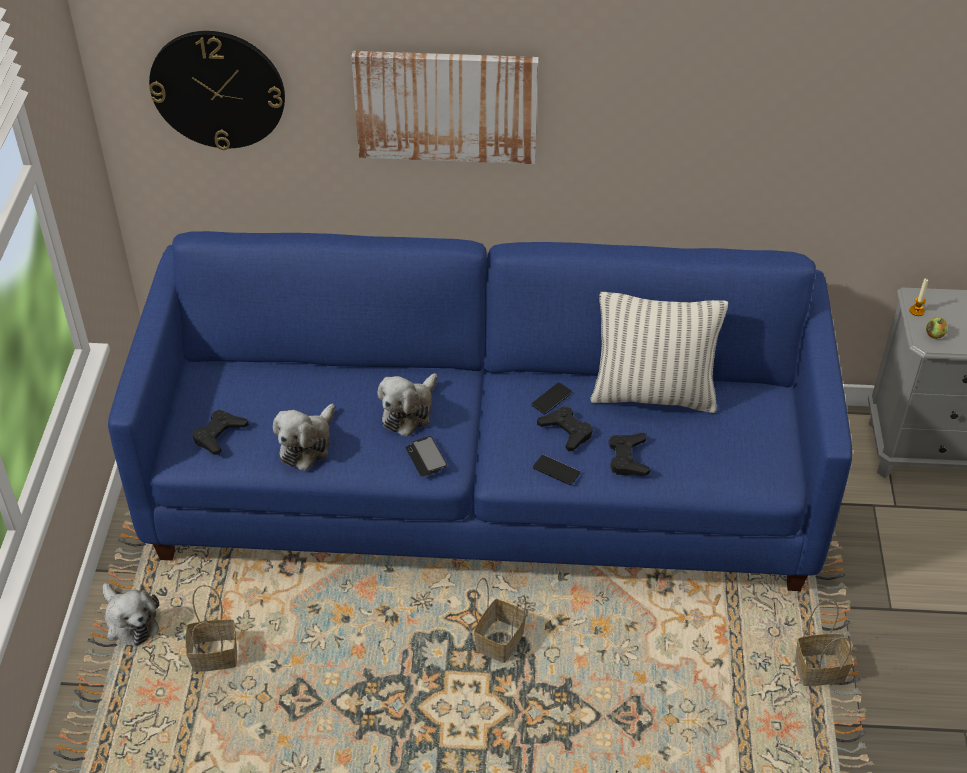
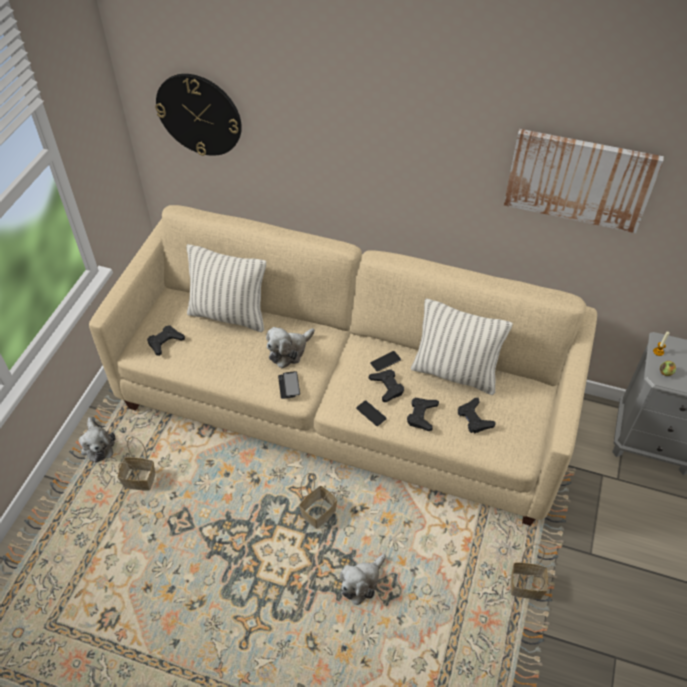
camera: 15 degrees right, 5 degrees up
(301, 380) = (229, 315): none -> pillow
(307, 445) = (217, 360): plush toy -> plush toy (361, 582)
(446, 105) = (346, 150): picture -> picture (579, 179)
(484, 484) = (344, 402): blue sofa -> beige sofa
(700, 447) = (474, 418): none -> black game controller

